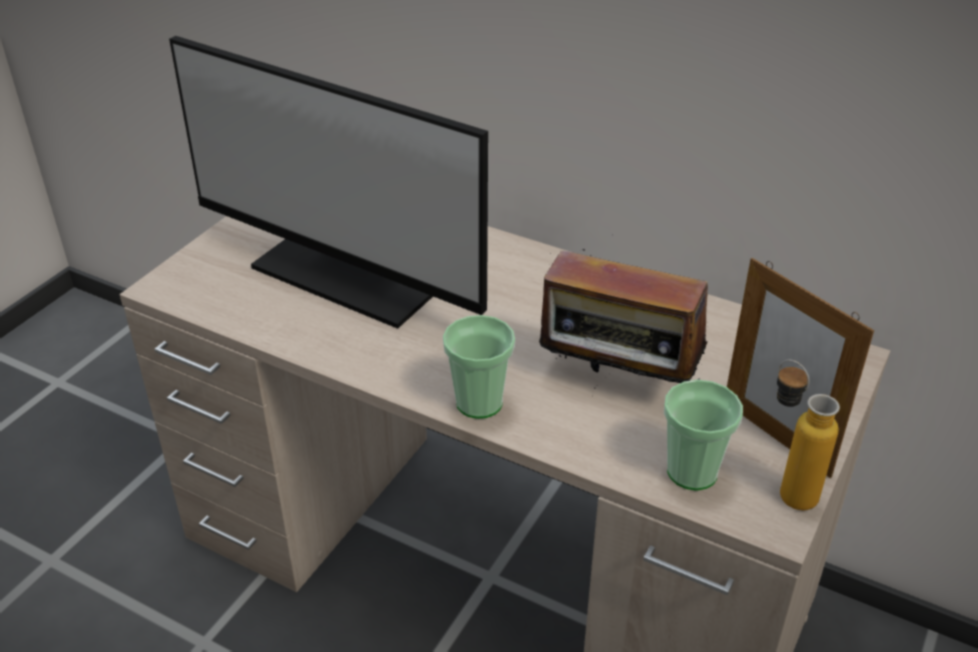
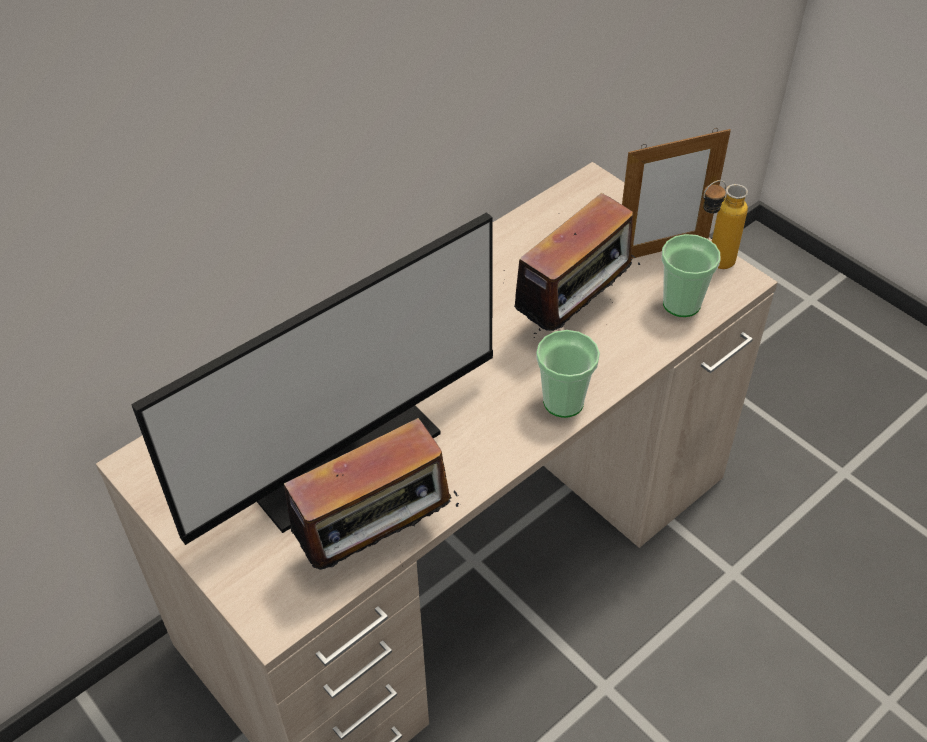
camera: 70 degrees left, 10 degrees up
(256, 321) = (377, 542): none -> radio

